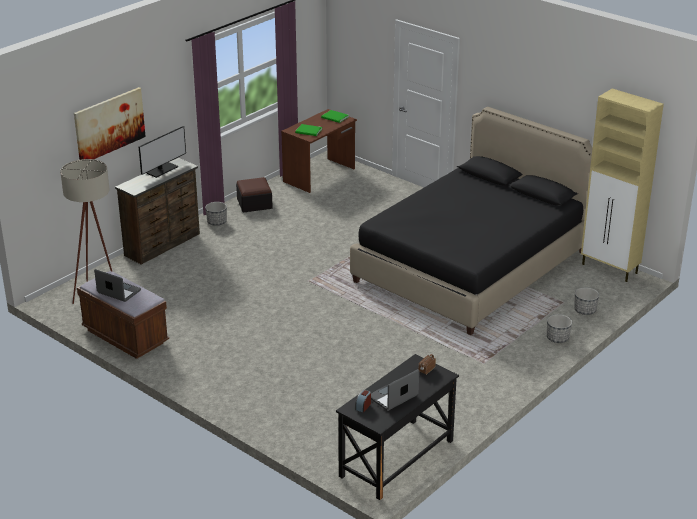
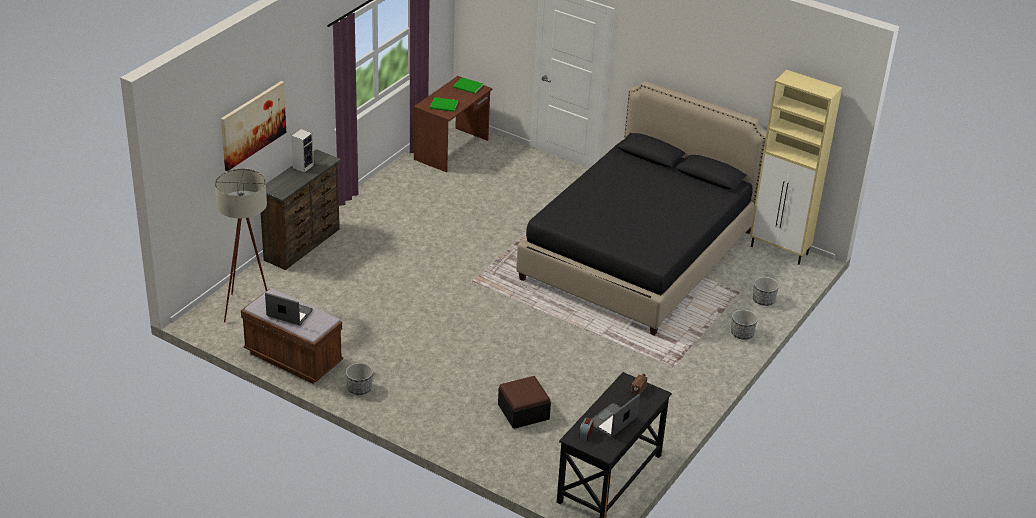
camera: 10 degrees left, 5 degrees up
(162, 170) = (303, 166): monitor -> speaker
(217, 222) = (354, 213): planter -> planter (359, 388)
(254, 203) = (389, 188): ottoman -> ottoman (523, 412)

